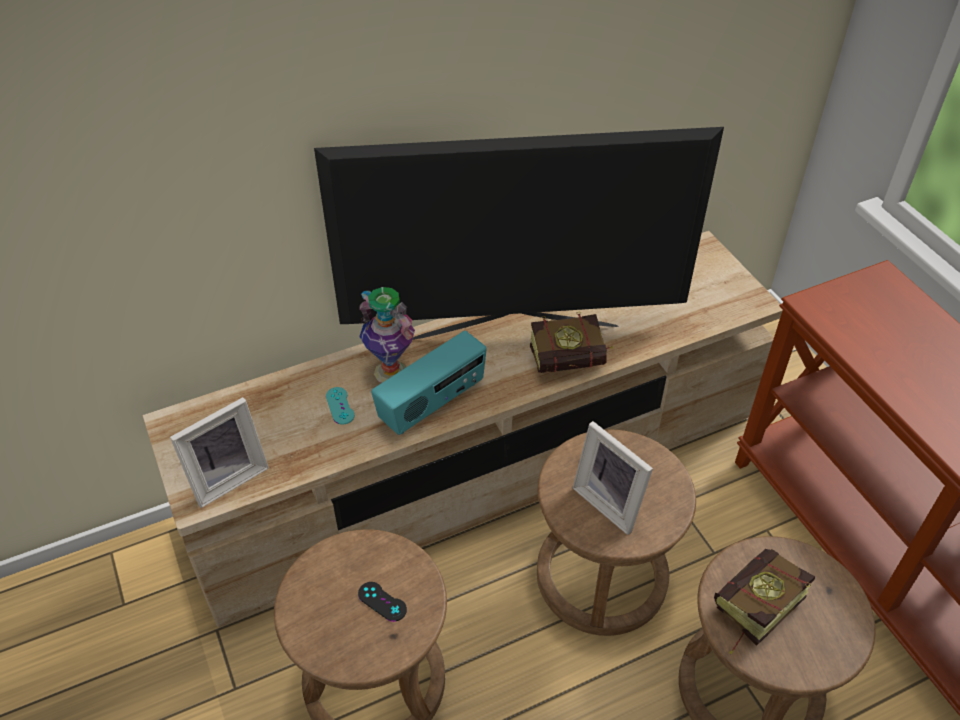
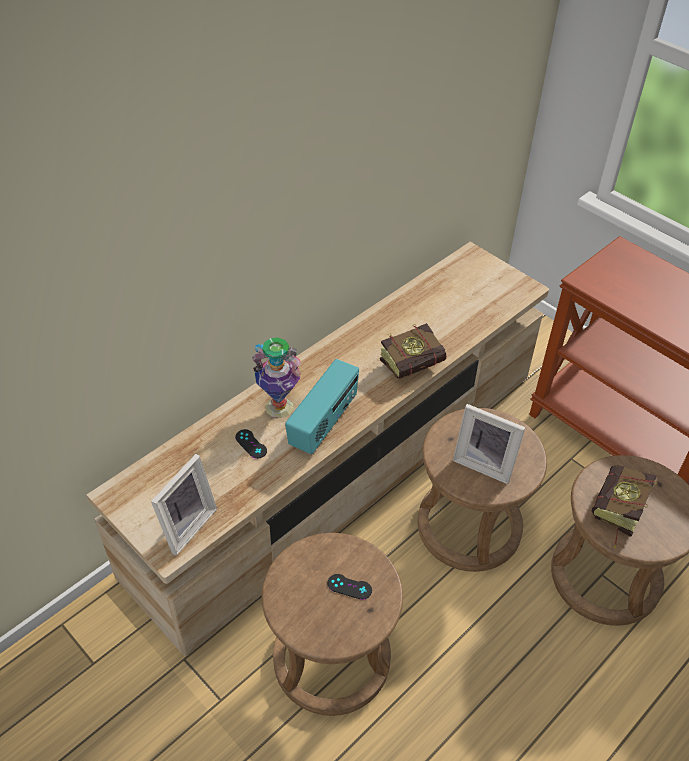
camera: 20 degrees left, 0 degrees up
(340, 406) = (251, 444): turquoise game controller -> black game controller
(514, 330) = (360, 351): television -> none

